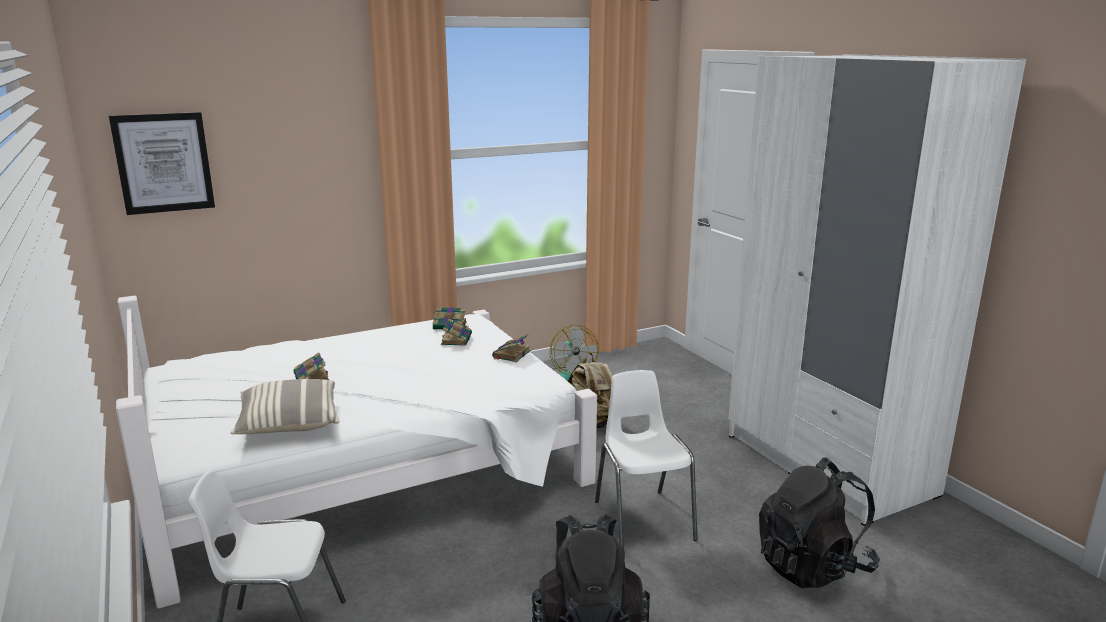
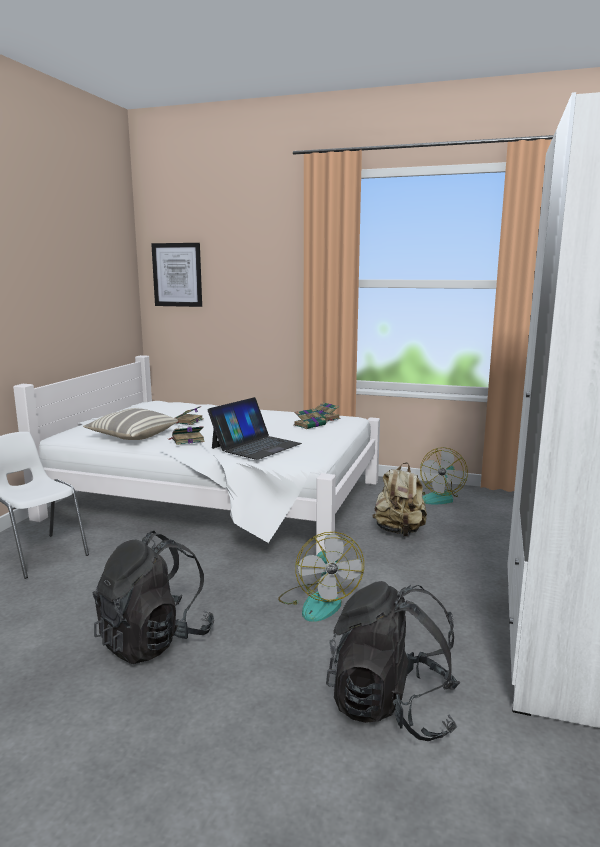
camera: 45 degrees right, 5 degrees down
(470, 383) = (256, 446): none -> laptop
(511, 355) = (323, 441): book -> book (187, 440)
(643, 520) = (318, 601): white chair -> fan

